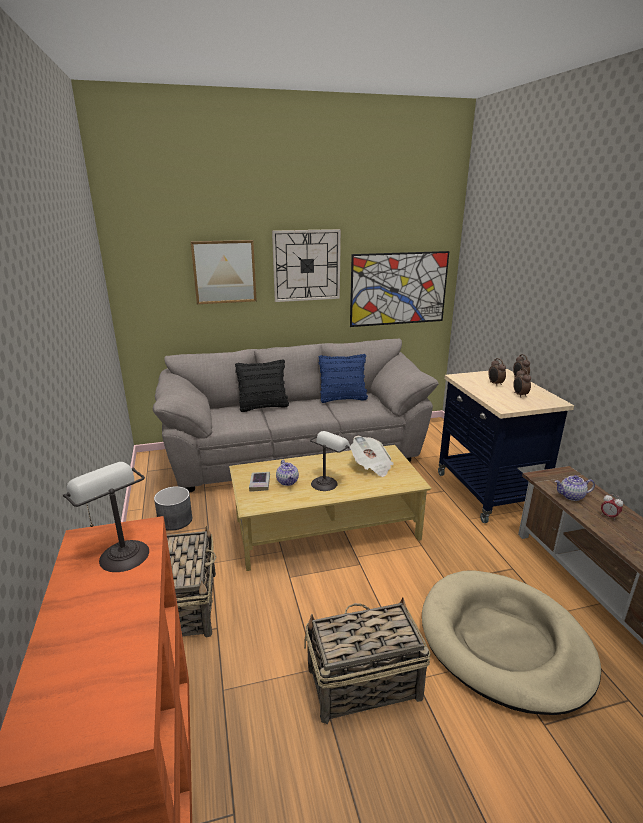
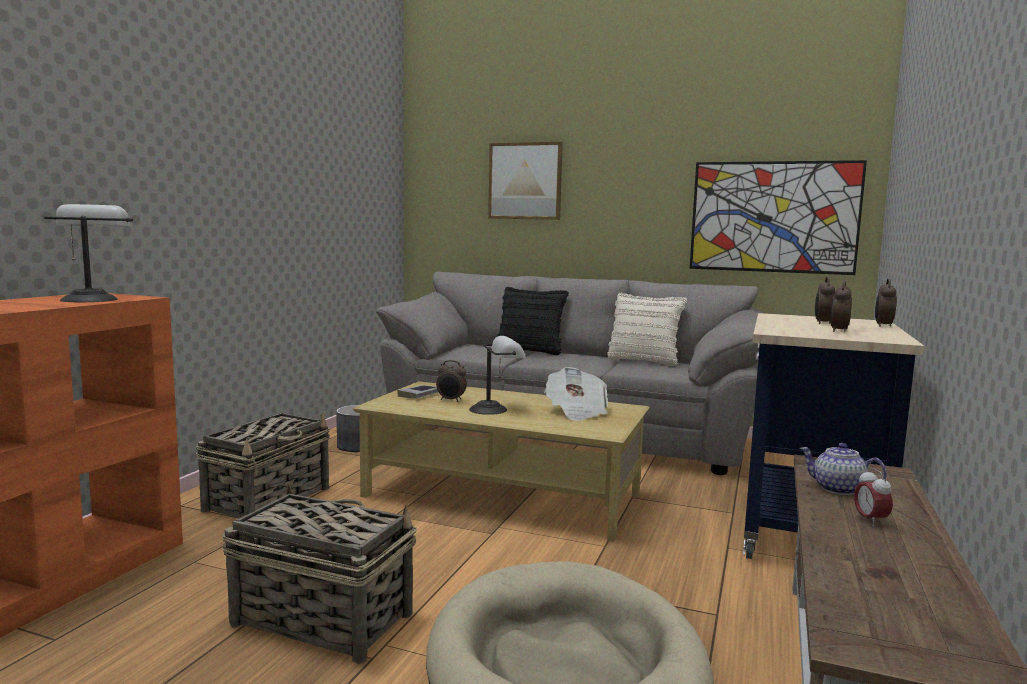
camera: 35 degrees right, 15 degrees down
(288, 482) = (451, 400): teapot -> alarm clock
(306, 265) = (630, 176): wall clock -> none
(343, 399) = (644, 361): blue pillow -> beige pillow

